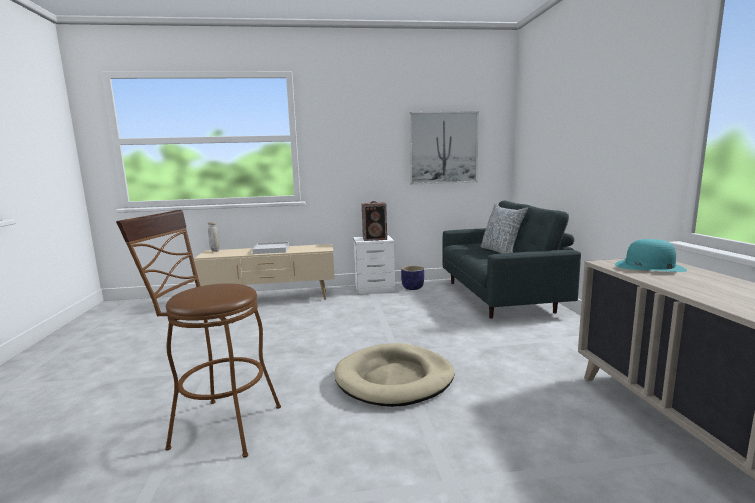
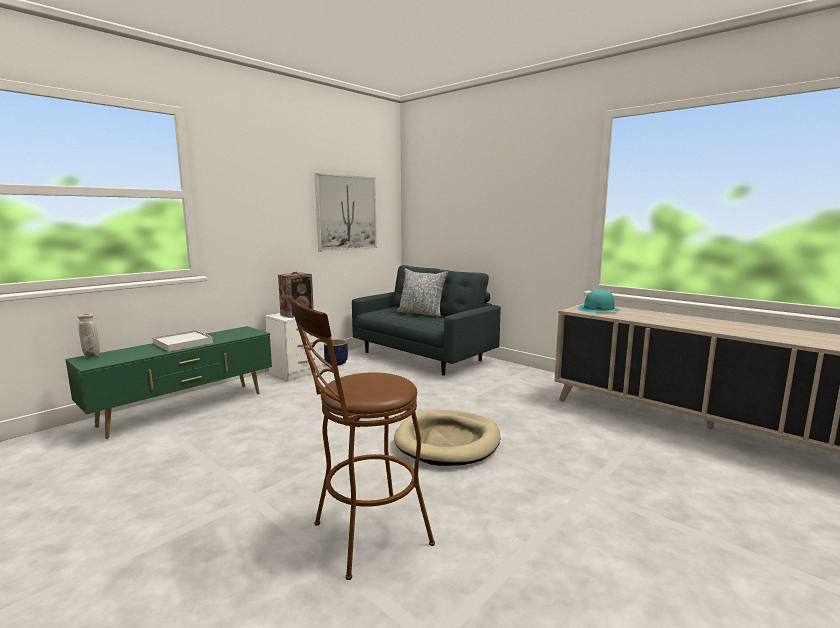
camera: 40 degrees left, 0 degrees up
(272, 299) = (185, 409): beige tv stand -> green tv stand

